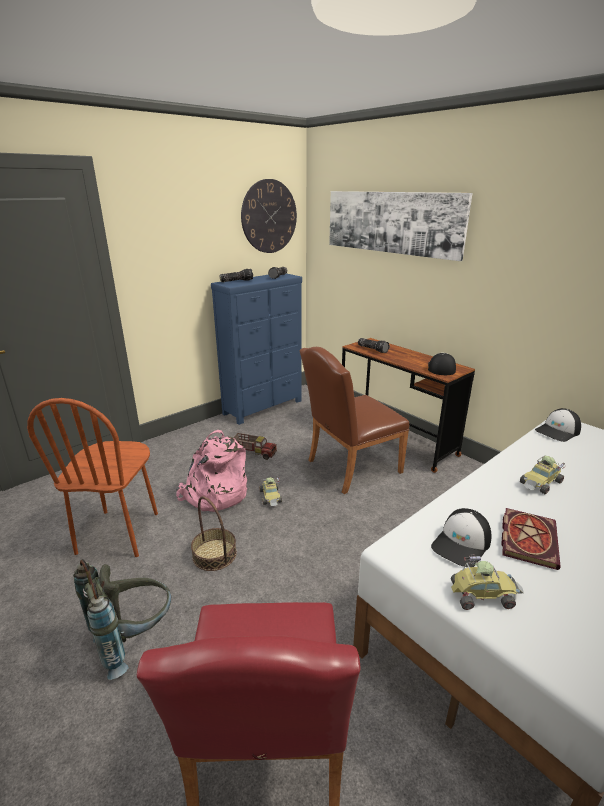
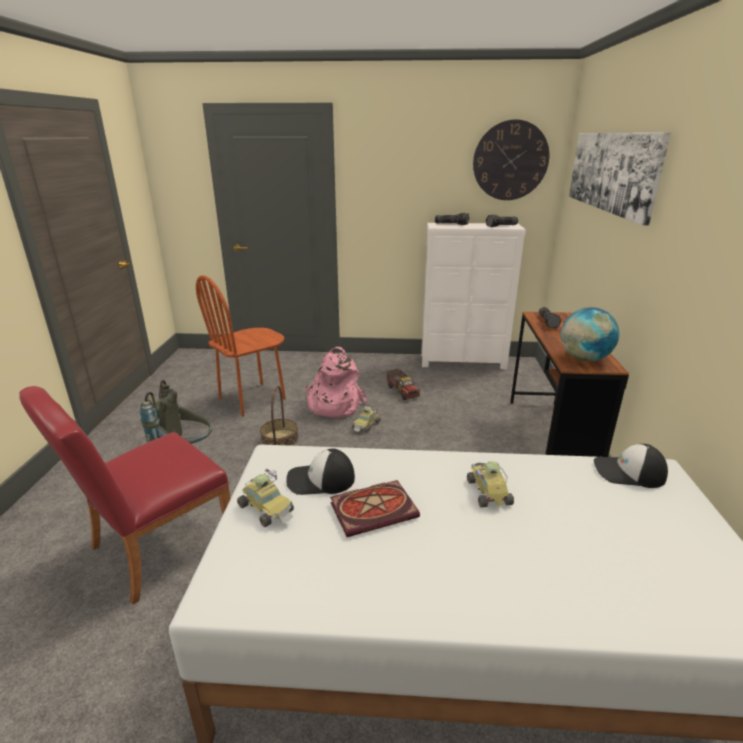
camera: 45 degrees right, 0 degrees up
(264, 407) = (463, 362): blue dresser -> white dresser
(349, 468) = (461, 437): brown chair -> none
(440, 368) = (584, 359): cap -> globe
(541, 483) = (487, 491): toy car -> toy car turned 75 degrees clockwise

